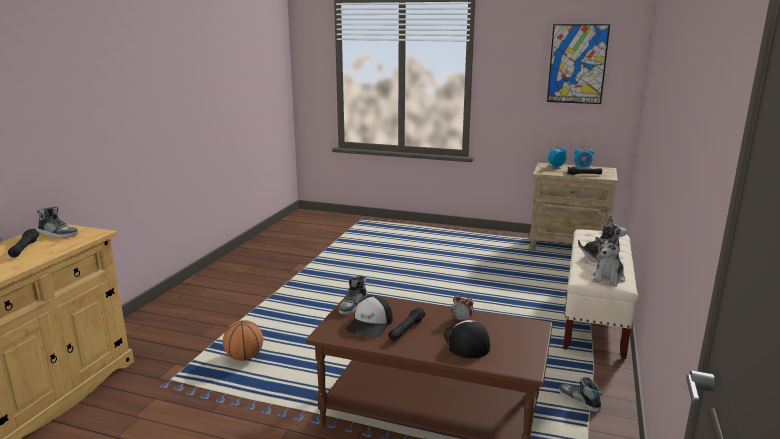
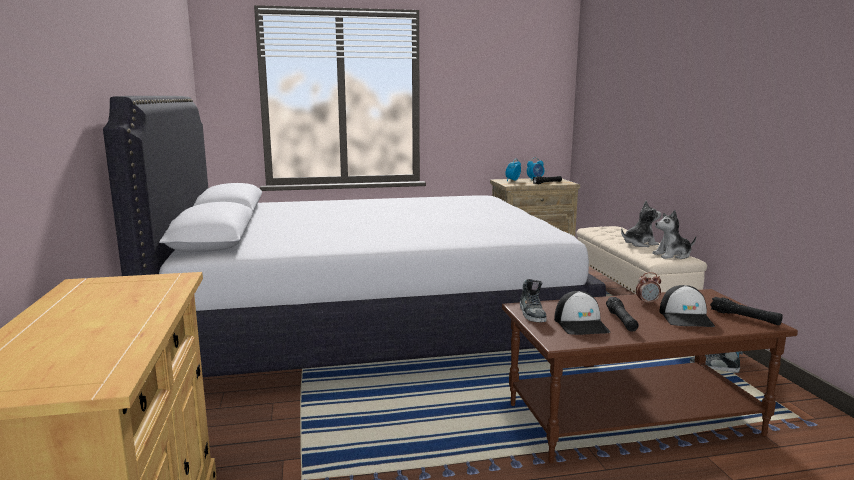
camera: 30 degrees left, 5 degrees down
(24, 248) = (93, 312): black flashlight -> black flashlight (744, 318)
(58, 233) = (111, 288): shoe -> none
(244, 357) = (364, 425): basketball -> none
(341, 284) = (369, 327): none -> white bed
(465, 342) = (686, 317): cap -> cap turned 135 degrees counterclockwise
(577, 64) = (519, 81): picture -> none
(608, 278) = (672, 255): plush toy -> plush toy turned 75 degrees clockwise

